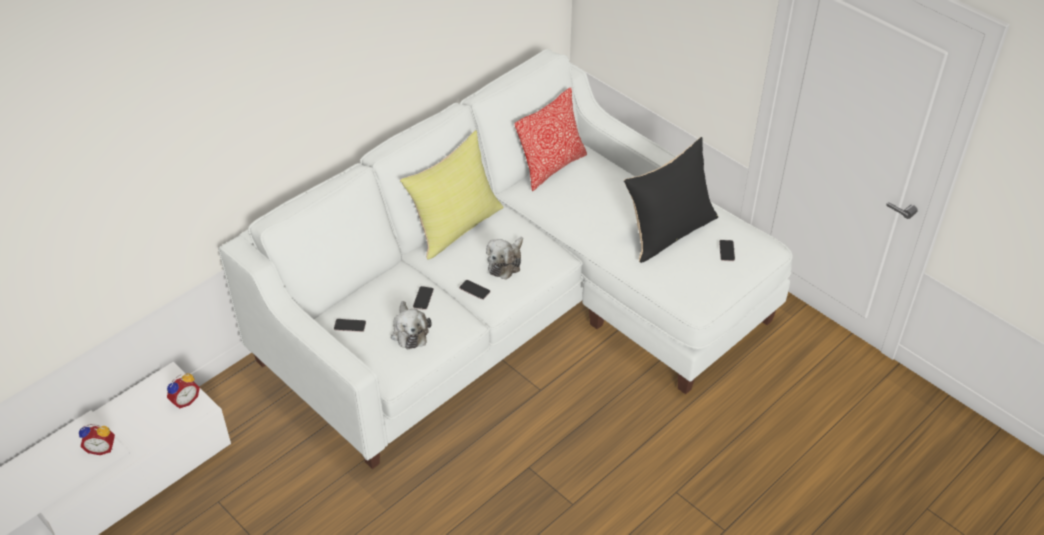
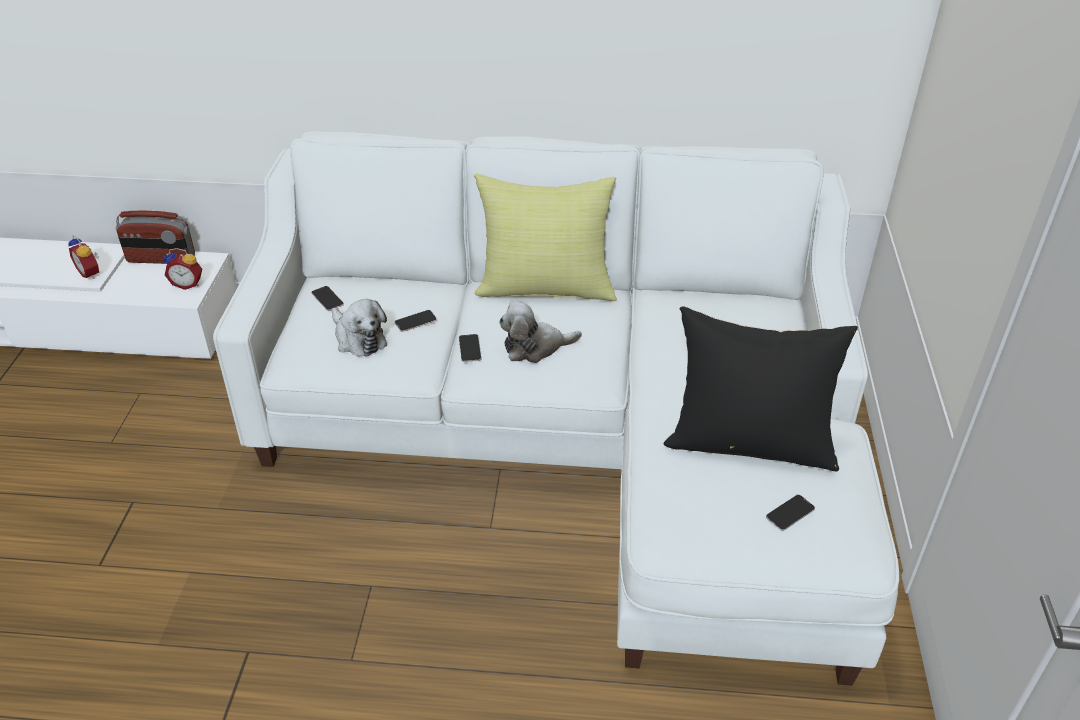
camera: 50 degrees right, 5 degrees down
(131, 401) = (161, 259): none -> radio
(409, 332) = (358, 338): plush toy -> plush toy turned 75 degrees counterclockwise
(551, 167) = (722, 298): pillow -> none

